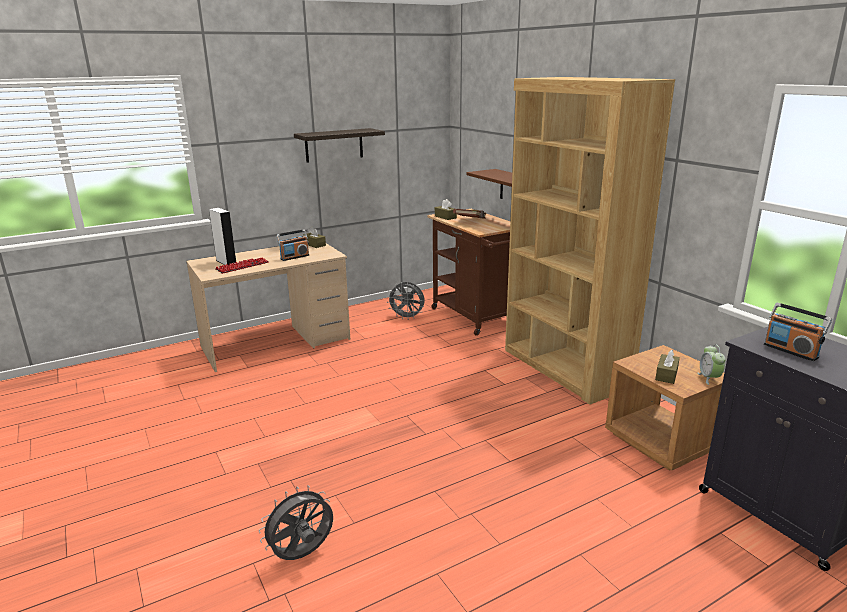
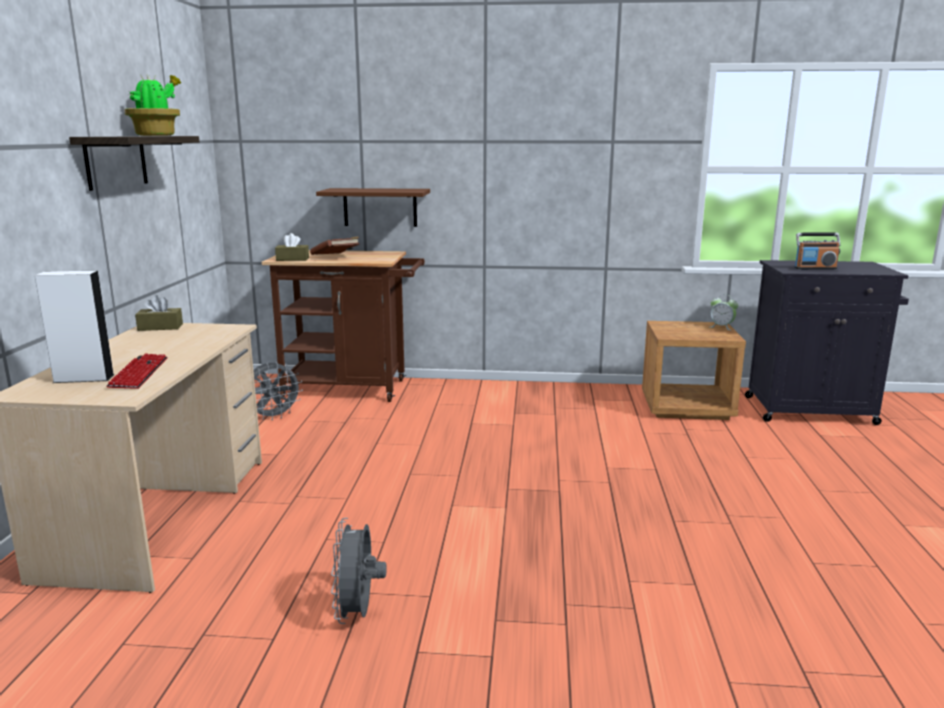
camera: 55 degrees left, 5 degrees down
(294, 257) = (185, 344): radio -> none
(302, 555) = (736, 637): grey fan -> grey fan (358, 613)
(361, 130) = (157, 135): none -> potted plant
(565, 368) = (523, 394): brown bookcase -> none
(666, 375) = (702, 334): brown tissue box -> none

